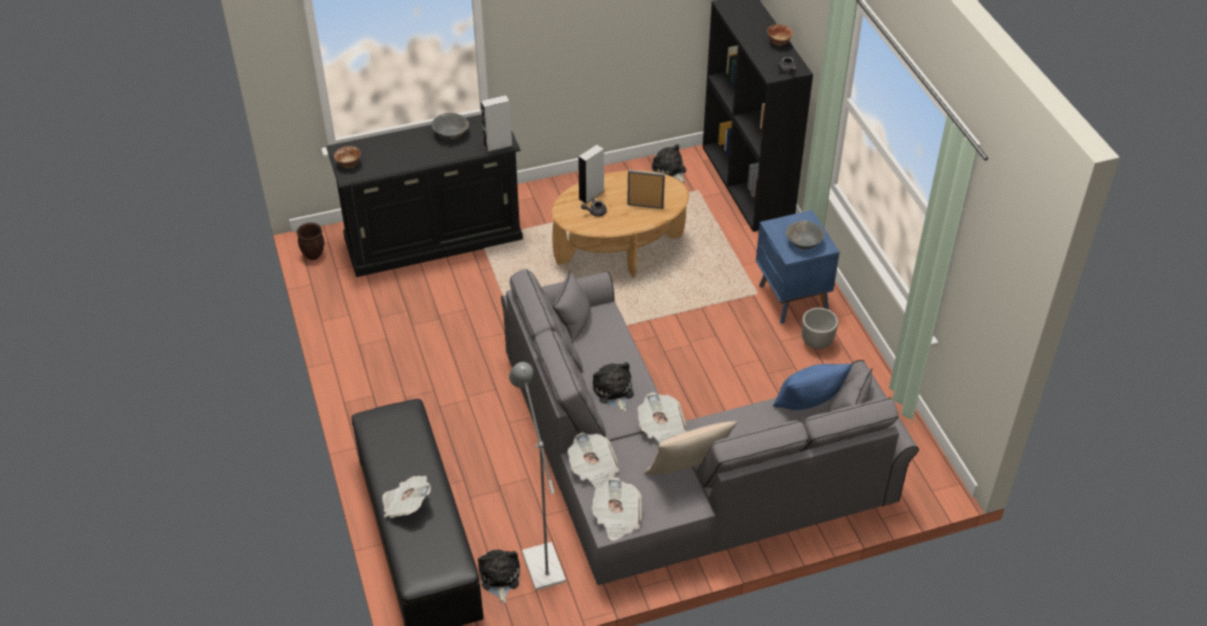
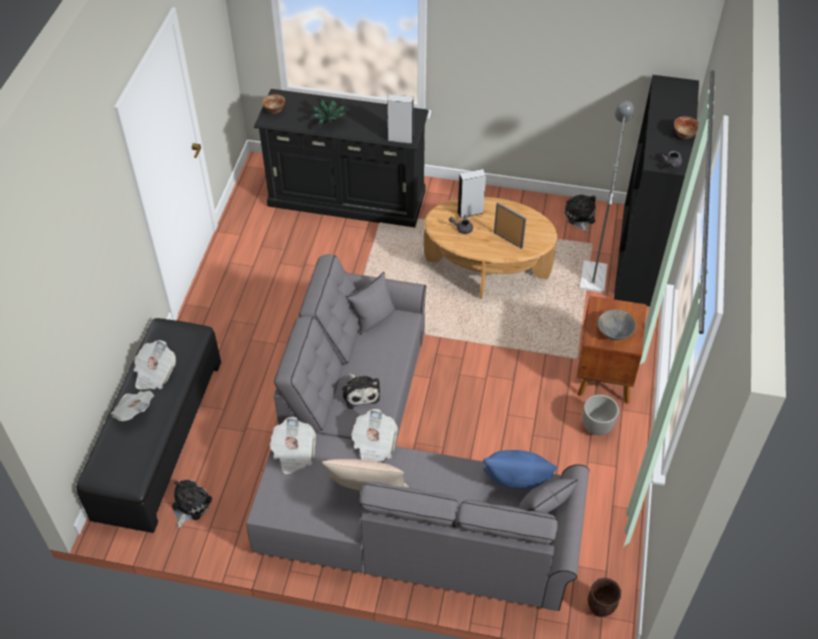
camera: 30 degrees right, 5 degrees up
(314, 255) = (250, 175): brown planter -> brown planter (600, 609)
(414, 155) = (329, 121): none -> potted plant
(450, 134) = (370, 115): grey bowl -> none
(540, 559) = (232, 505): grey floor lamp -> grey floor lamp (594, 271)
(613, 392) = (360, 393): plush toy -> plush toy turned 150 degrees clockwise
(616, 518) = (280, 505): newspaper -> newspaper (154, 374)
(792, 299) = (604, 377): blue nightstand -> brown nightstand

